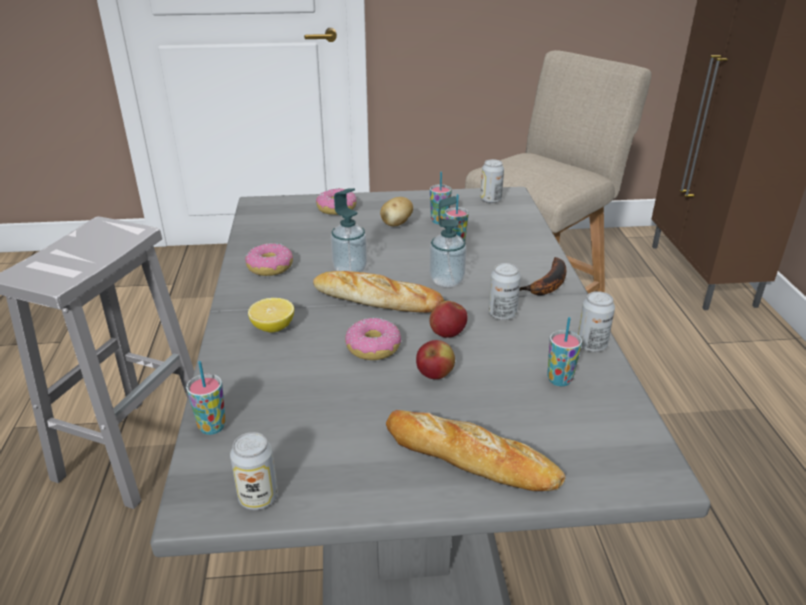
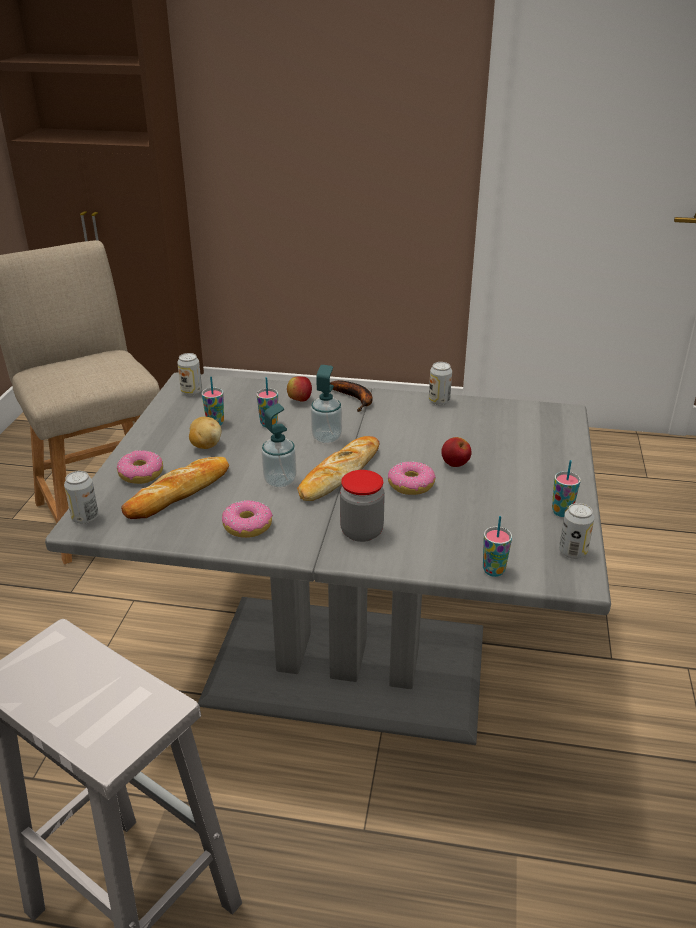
camera: 75 degrees left, 0 degrees up
(273, 327) = (361, 532): lemon -> jar
(447, 334) = (404, 450): apple -> apple (299, 400)
(470, 458) = (544, 466): bread -> bread (179, 492)
(502, 314) = (387, 424): can -> can (85, 518)
(559, 380) = (473, 420): cup -> cup (561, 512)

